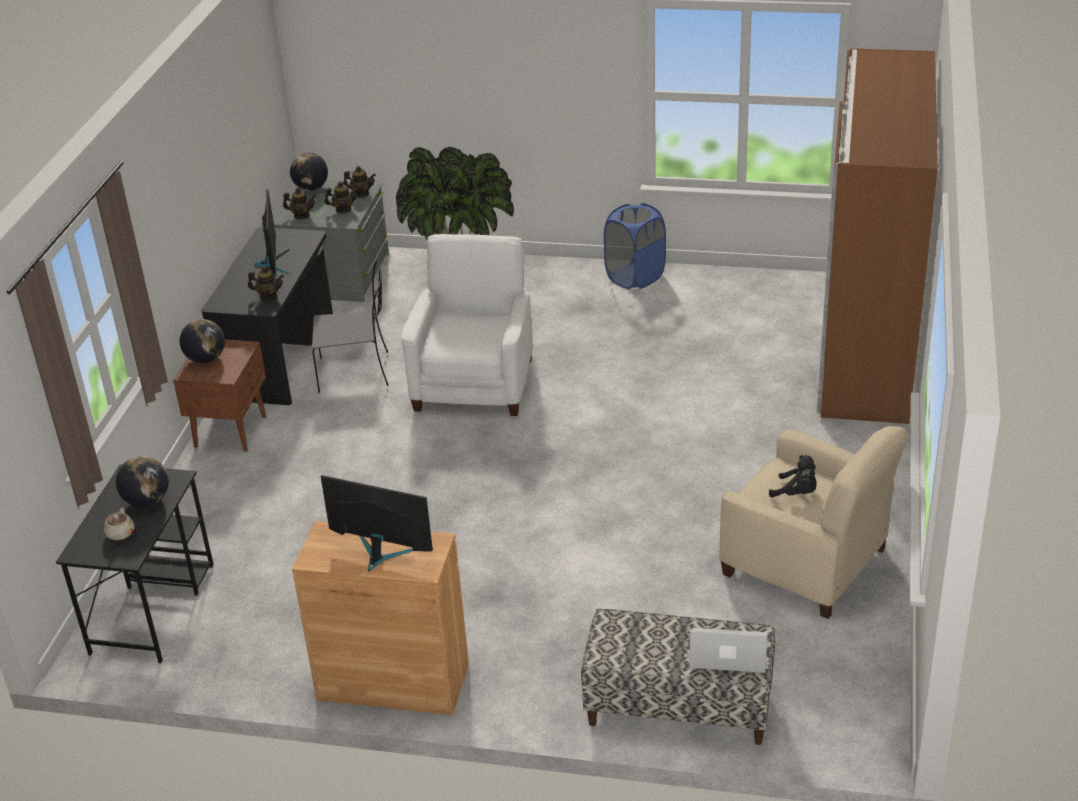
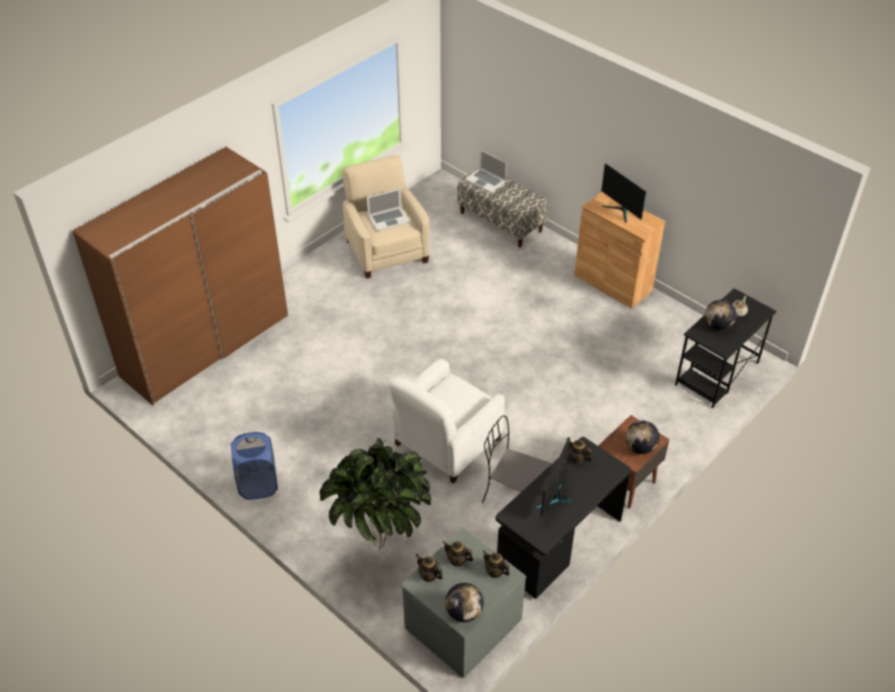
camera: 150 degrees left, 10 degrees up
(796, 493) = (388, 219): black plush toy -> laptop

